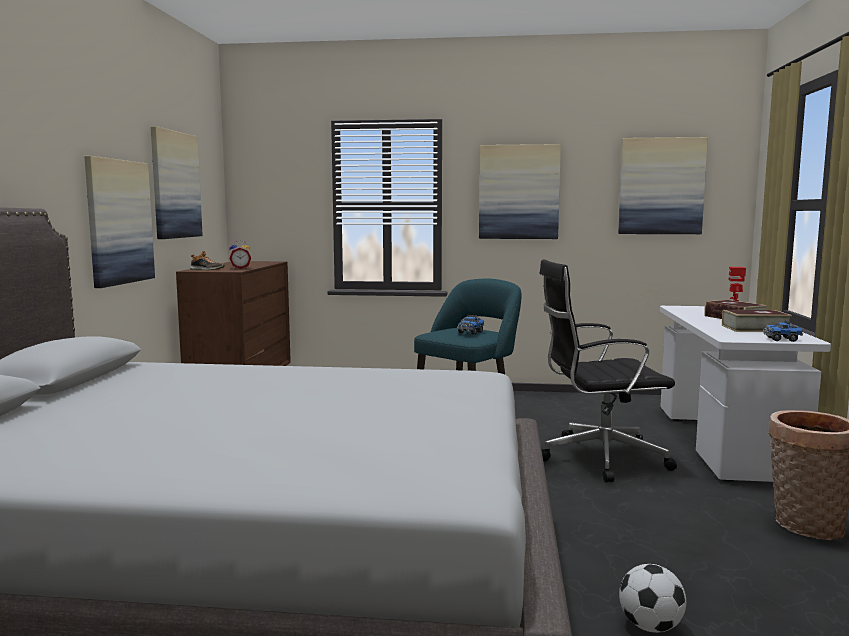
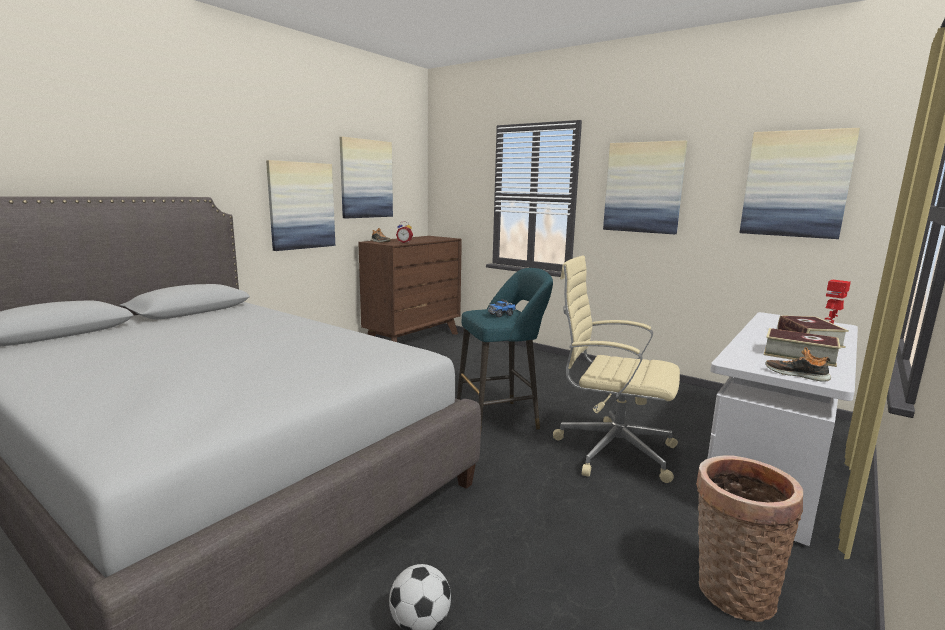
camera: 30 degrees right, 5 degrees up
(599, 458) = (611, 450): black office chair -> beige office chair
(782, 339) = (796, 374): toy truck -> shoe

